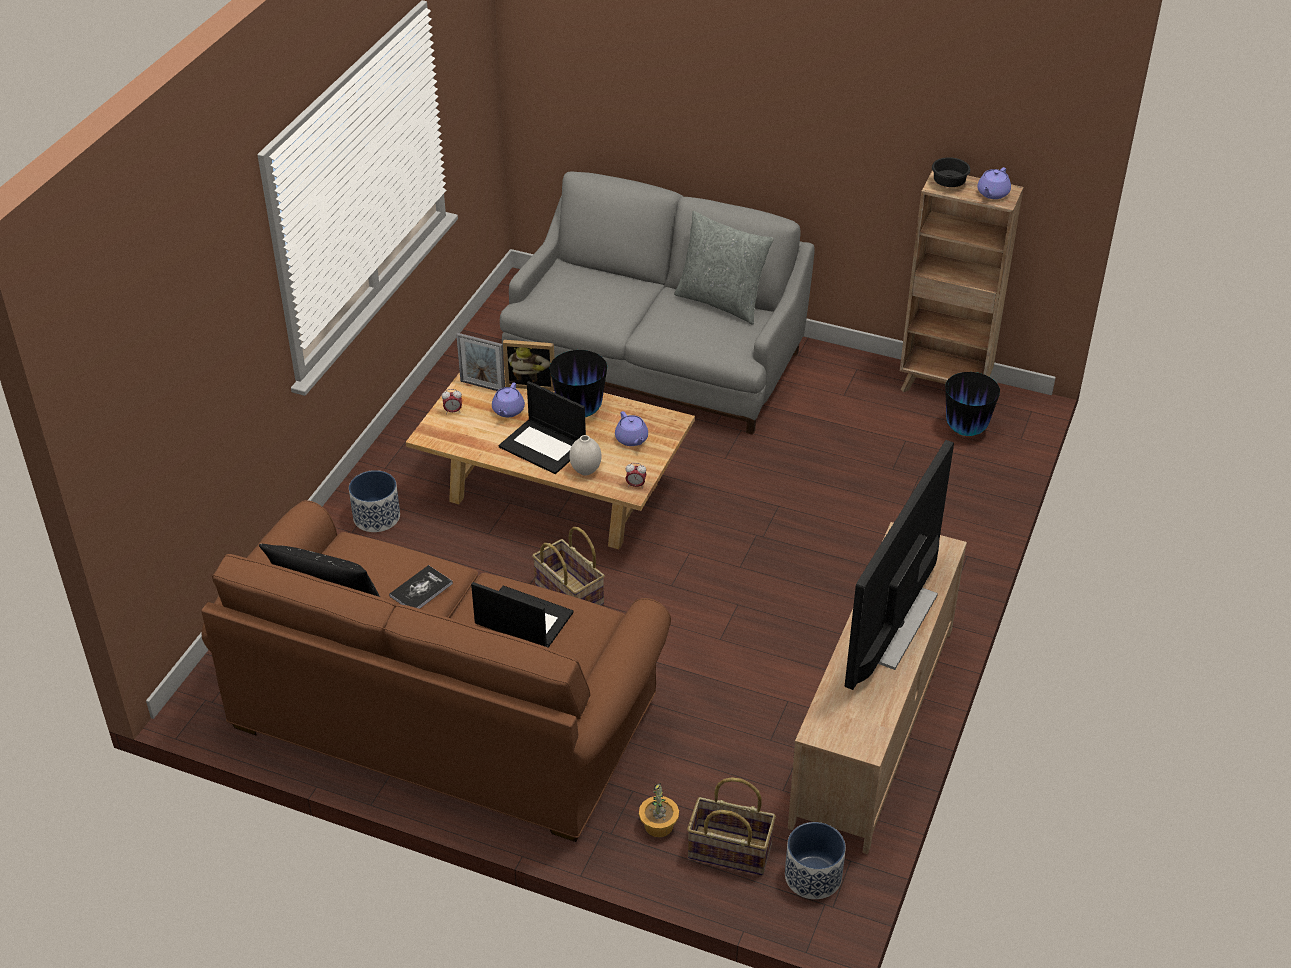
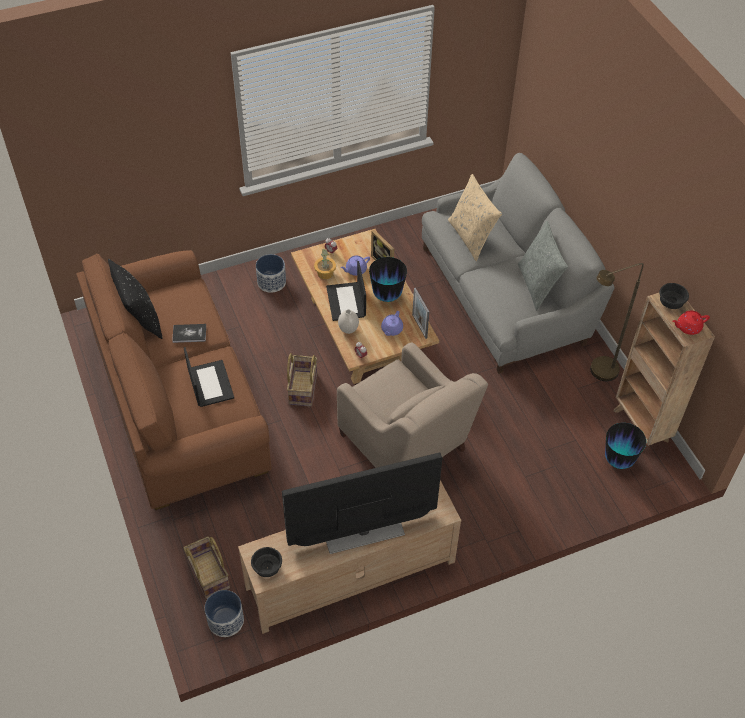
camera: 45 degrees right, 10 degrees up
(482, 386) = (361, 248): picture frame -> picture frame (419, 326)
(591, 301) = (471, 237): none -> beige pillow
(659, 826) = (196, 535): potted plant -> potted plant (325, 273)
(755, 566) = (405, 445): none -> beige armchair
(843, 369) = (597, 373): none -> brown floor lamp
(855, 734) = (267, 568): none -> black bowl
(992, 193) = (688, 327): purple teapot -> red teapot

